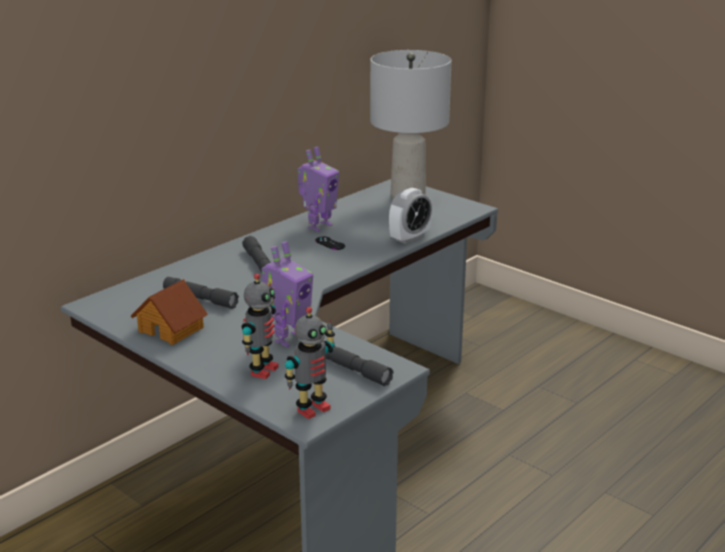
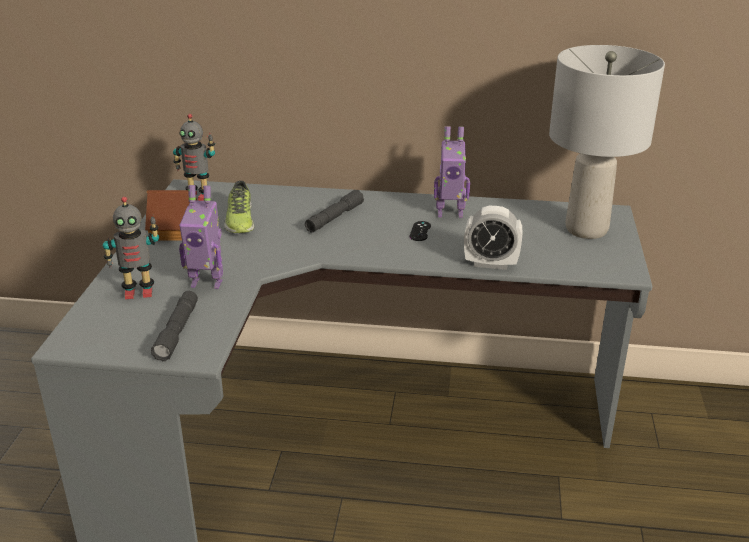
camera: 55 degrees right, 5 degrees up
(200, 299) = (239, 220): grey flashlight -> shoe
(312, 409) = (89, 339): toy robot -> toy robot (198, 196)

